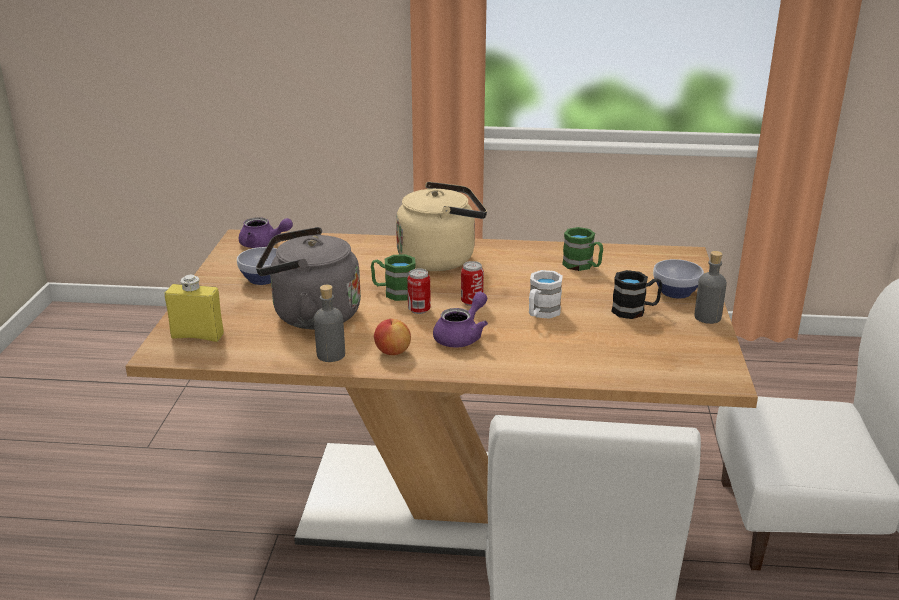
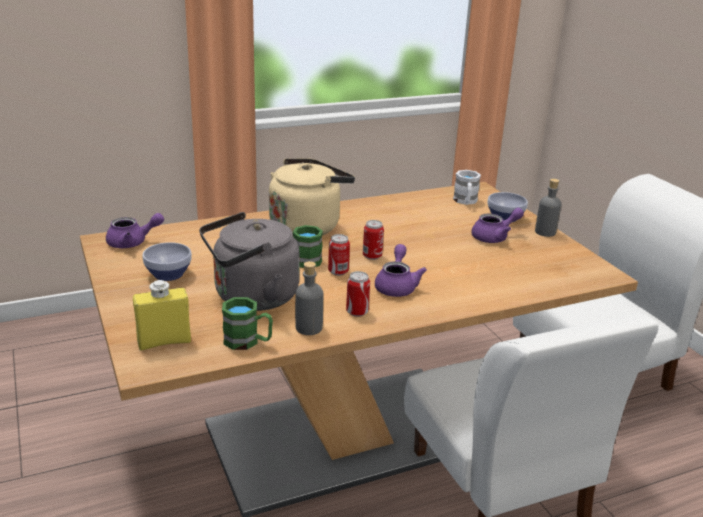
camera: 30 degrees left, 0 degrees up
(392, 352) = (357, 312): apple -> can
(541, 313) = (433, 254): white mug -> white mug (465, 202)
(582, 266) = (421, 211): green mug -> green mug (248, 341)
(635, 310) = (494, 237): black mug -> purple teapot

